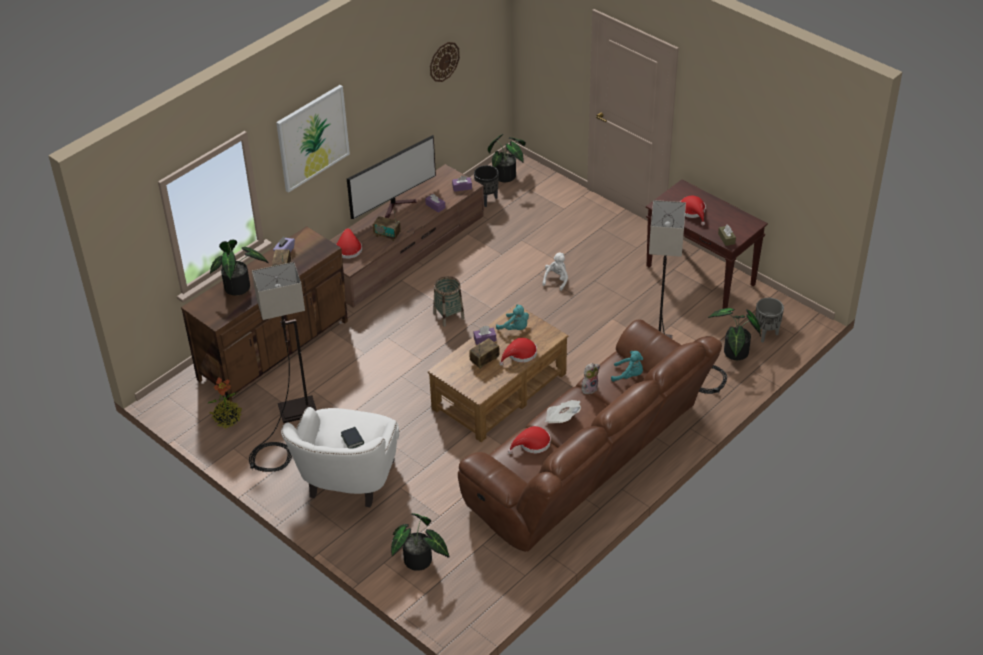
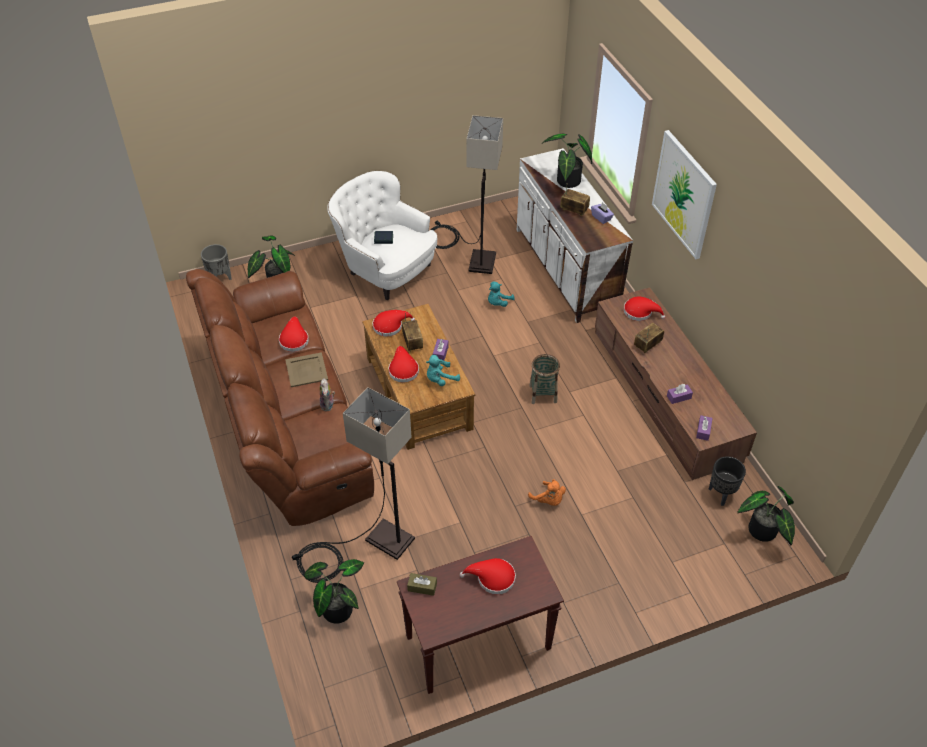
camera: 115 degrees right, 5 degrees up
(227, 418) = (501, 225): potted plant -> none
(275, 350) = (565, 270): brown cabinet -> white cabinet
(397, 205) = (695, 368): television -> none
(444, 61) = (800, 338): wall clock -> none
(473, 383) = (390, 326): none -> red hat
(556, 280) = (548, 500): white plush toy -> orange plush toy
(562, 418) = (307, 369): newspaper -> beige tray
(629, 375) = (320, 440): turquoise plush toy -> turquoise plush toy (498, 303)
(765, 334) = (343, 656): grey planter -> grey planter (220, 279)

